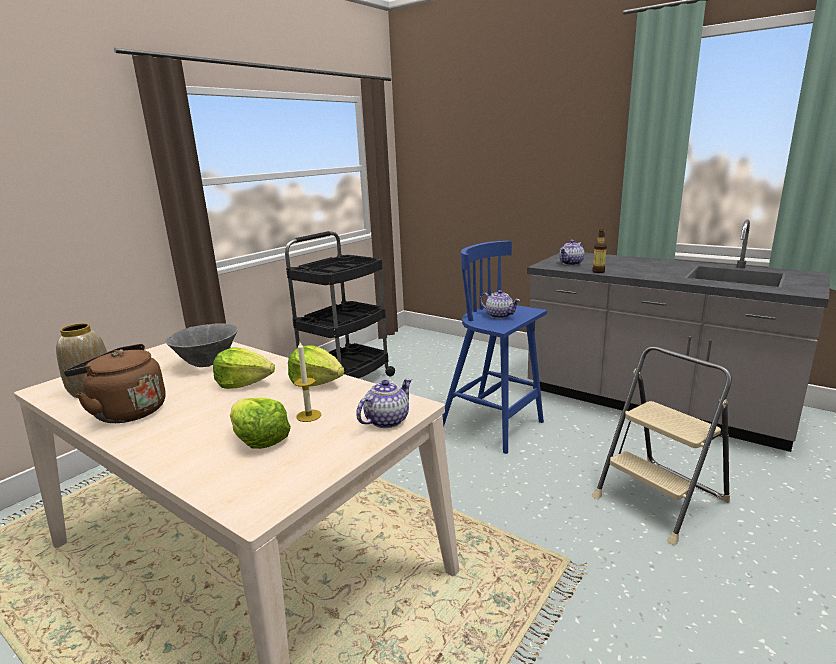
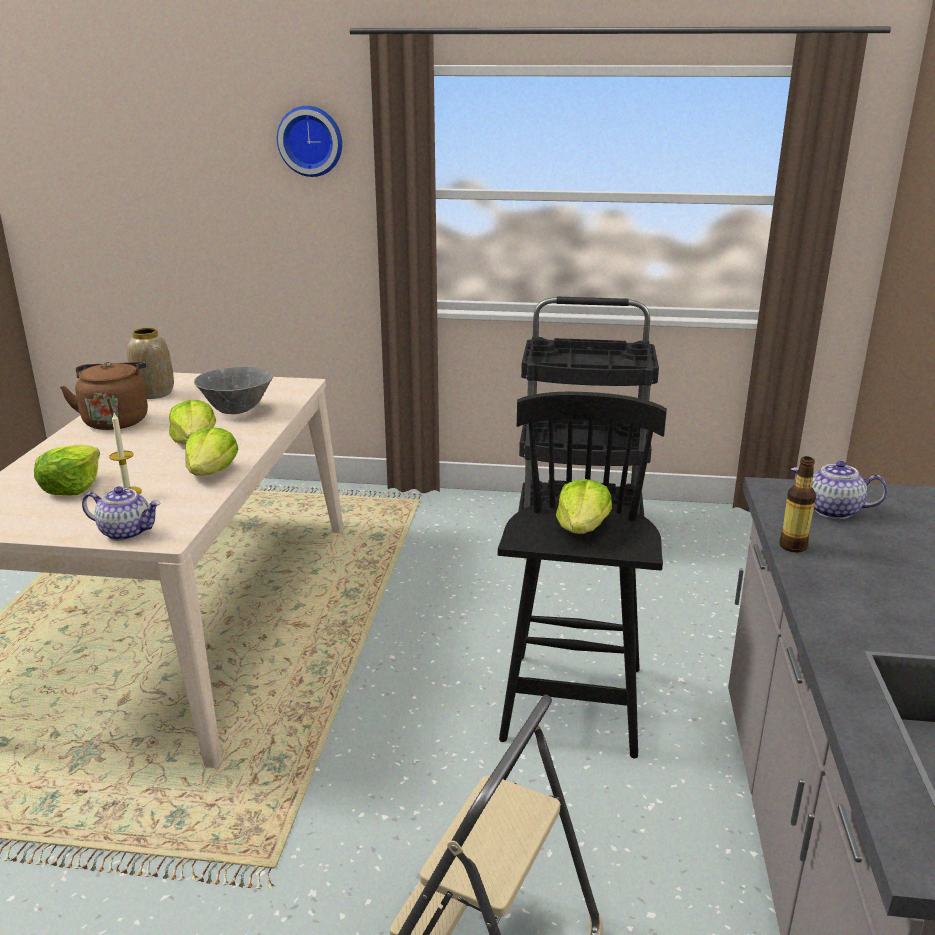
camera: 60 degrees right, 5 degrees up
(78, 147) = (311, 141): none -> wall clock
(494, 426) = (573, 707): blue stool -> black stool
(500, 315) = (582, 528): teapot -> lettuce

